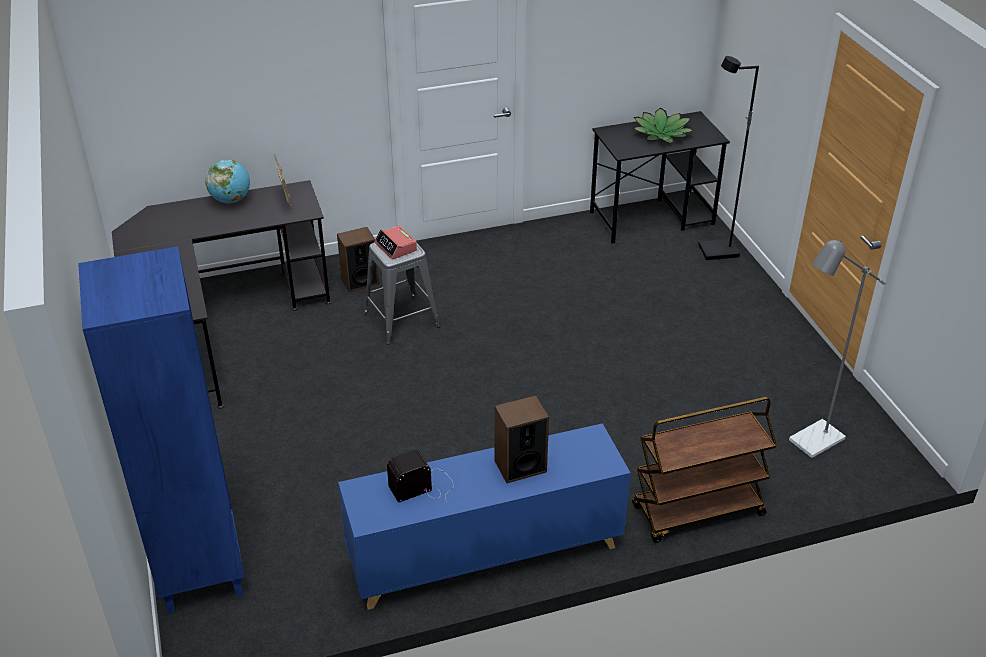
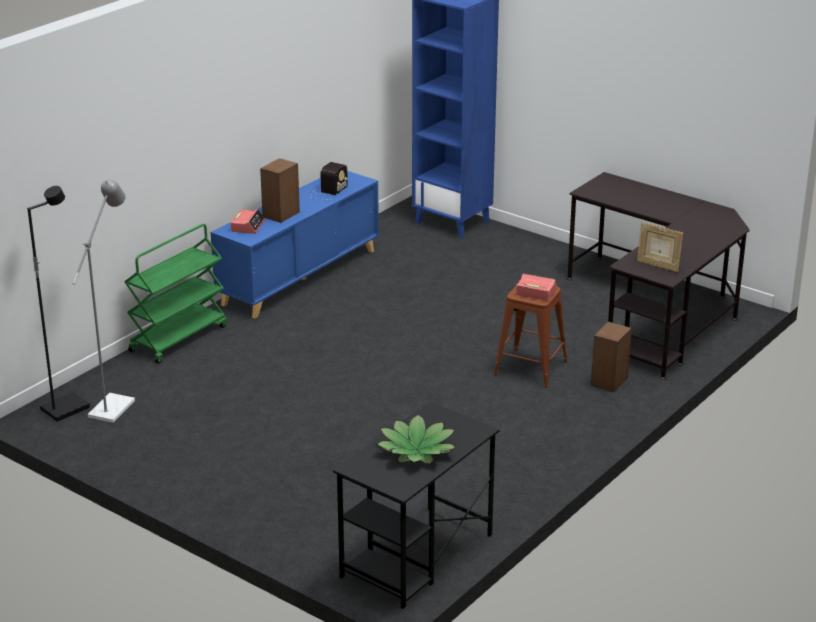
camera: 145 degrees right, 10 degrees down
(231, 200) = (699, 252): globe -> none
(401, 320) = (530, 368): grey stool -> brown stool
(578, 462) = (248, 226): none -> alarm clock
(697, 512) = (178, 338): brown cart -> green cart
(718, 252) = (309, 543): black floor lamp -> black floor lamp (65, 408)

